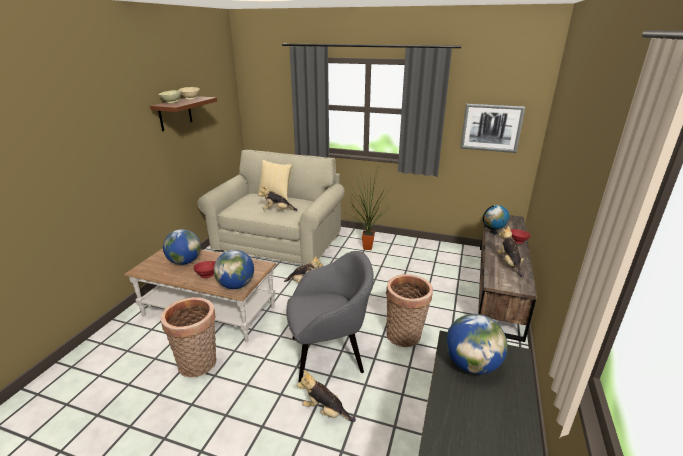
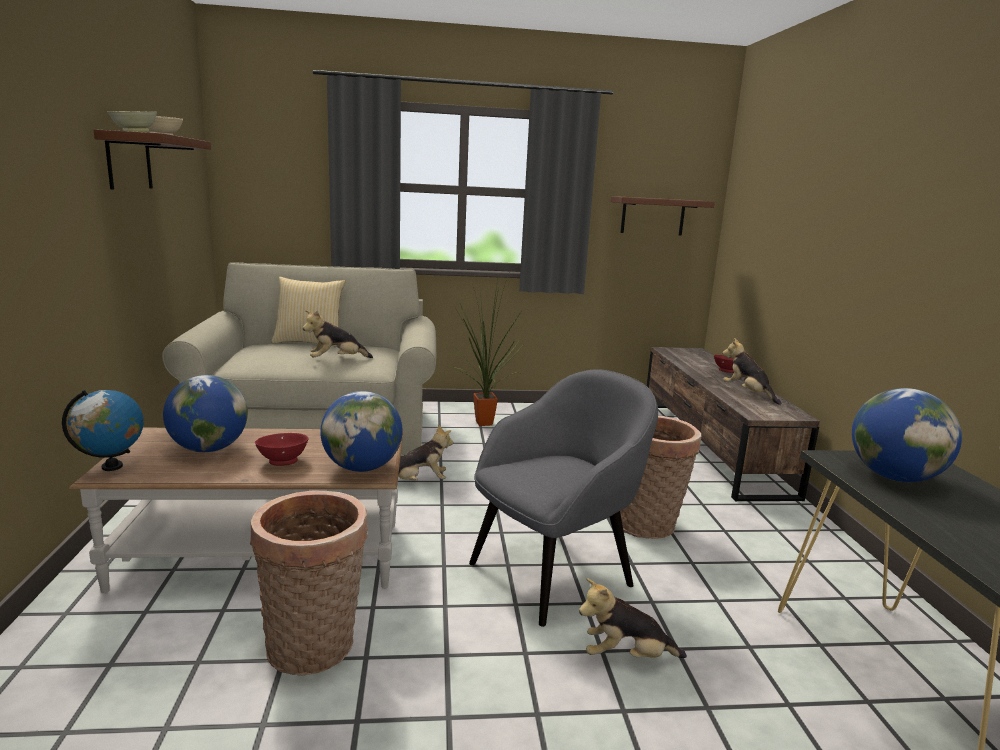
camera: 25 degrees left, 10 degrees down
(491, 128) = (652, 216): picture -> brown shelf
(493, 232) = (687, 365): globe -> globe (112, 466)

